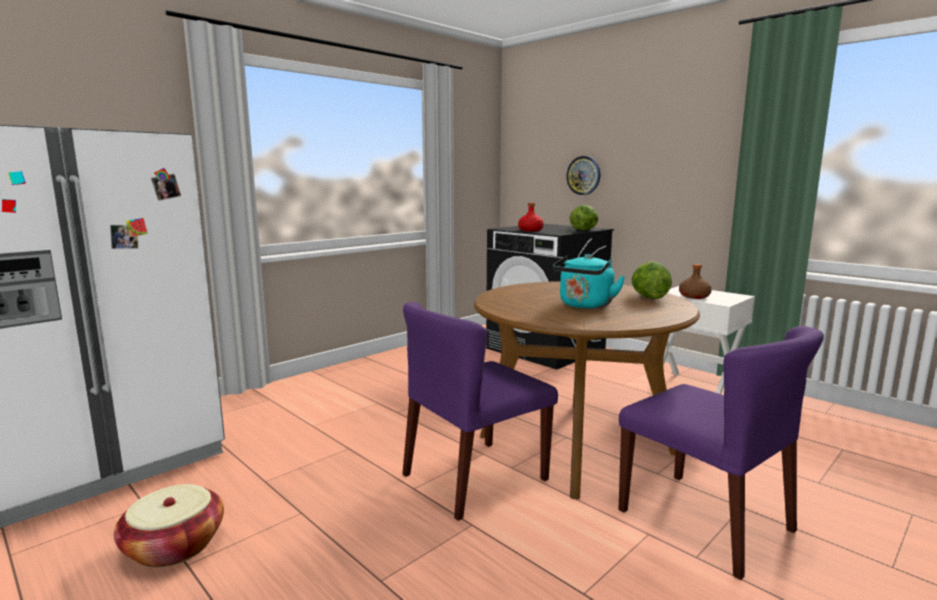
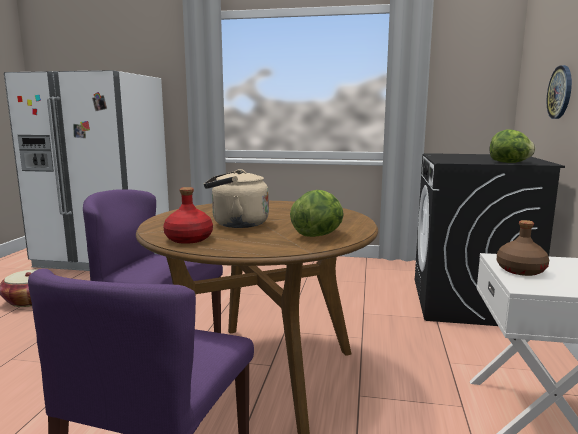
camera: 55 degrees right, 0 degrees up
(530, 230) = (444, 157): red bottle -> red bottle (188, 239)
(585, 306) = (236, 224): turquoise kettle -> beige kettle

